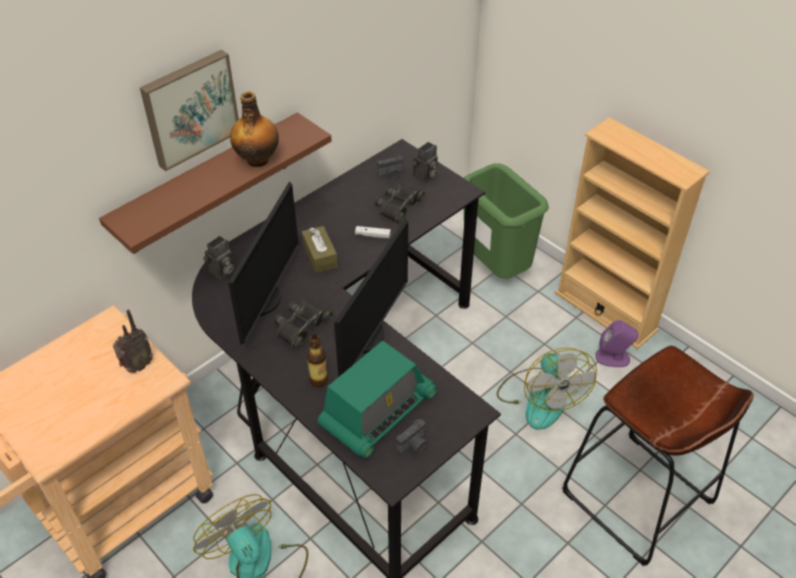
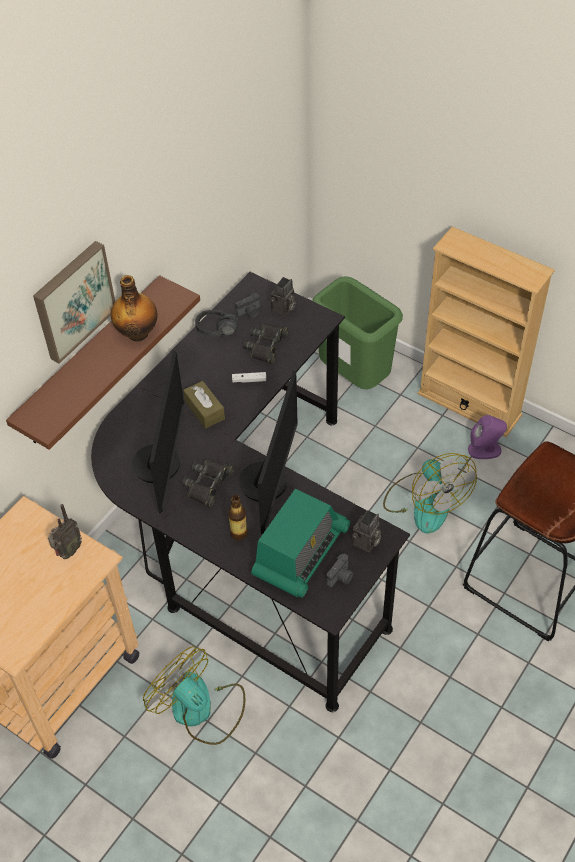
camera: 10 degrees left, 5 degrees up
(221, 272) = (115, 443): camera -> camera (366, 543)
(352, 189) = (216, 334): none -> black headphones

